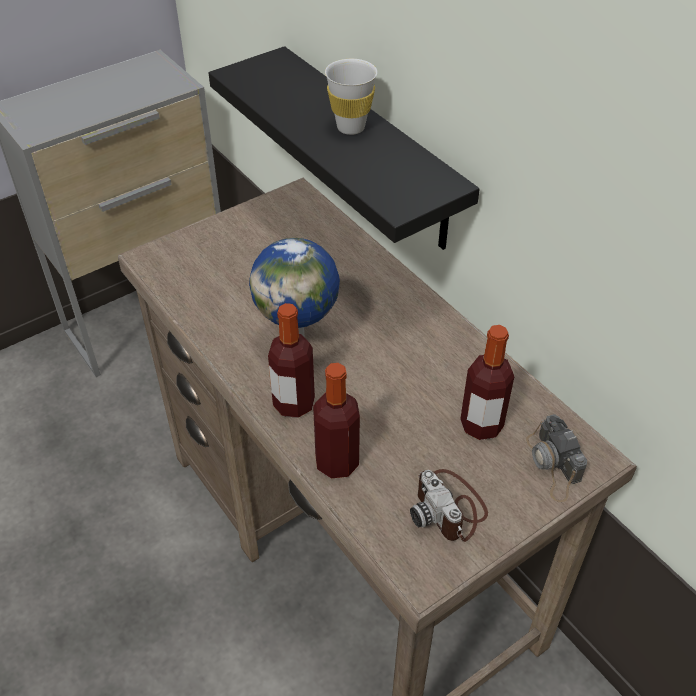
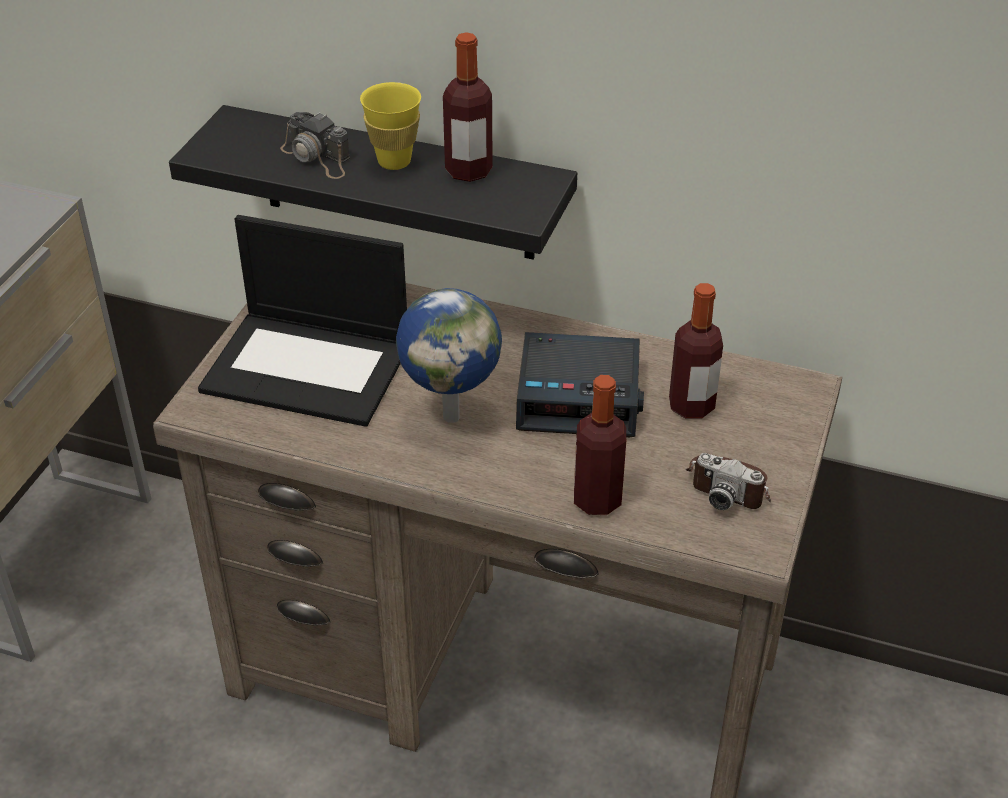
camera: 35 degrees left, 5 degrees down
(243, 262) = (309, 367): none -> laptop
(294, 403) = (504, 471): bottle -> bottle (468, 171)
(350, 127) = (394, 161): white cup -> yellow cup
(403, 373) = (580, 396): none -> alarm clock
(553, 465) = (780, 408): camera -> camera (317, 157)

